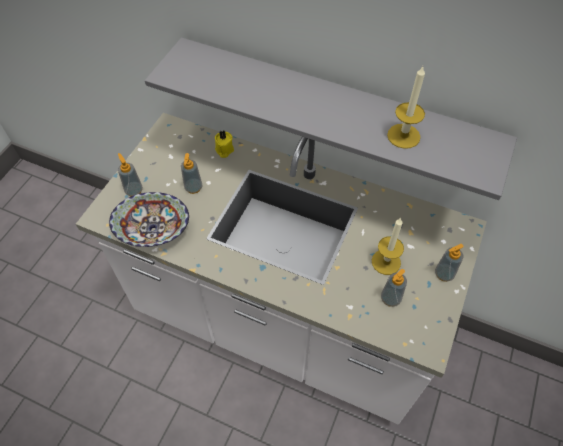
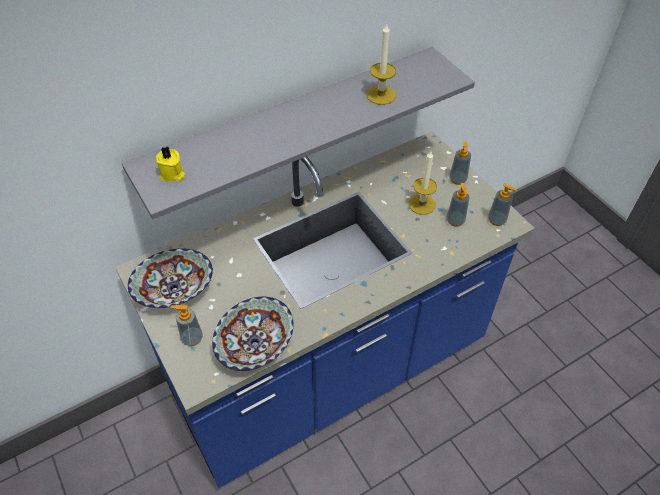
camera: 55 degrees left, 5 degrees down
(167, 155) = (174, 289): none -> bowl
(193, 188) = (234, 289): soap dispenser -> soap dispenser (497, 220)
(224, 150) = (213, 244): yellow candle -> yellow candle (172, 174)
(281, 323) = (330, 370): white counter -> blue counter

